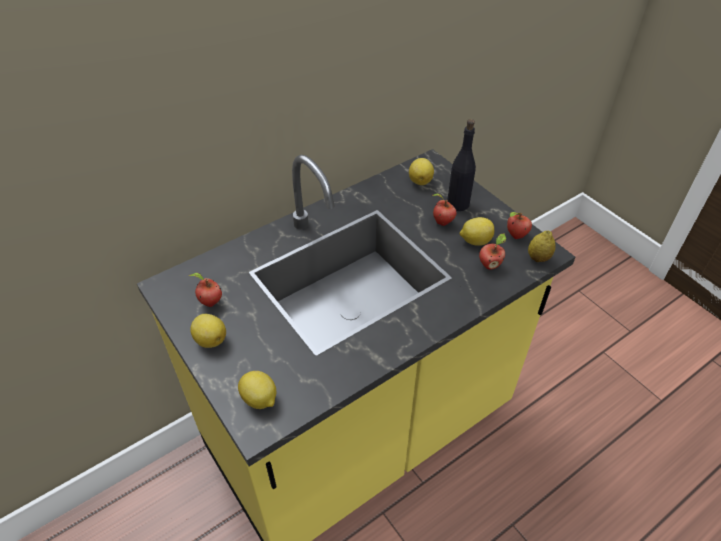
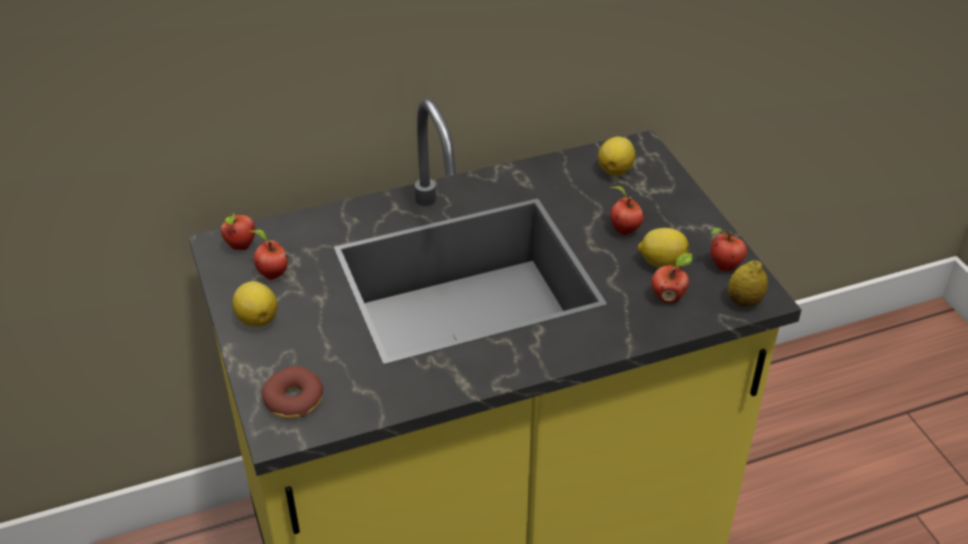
camera: 15 degrees right, 5 degrees down
(180, 285) = (241, 247): none -> apple
(260, 399) = (294, 400): lemon -> donut
(458, 204) = (658, 210): black bottle -> none

